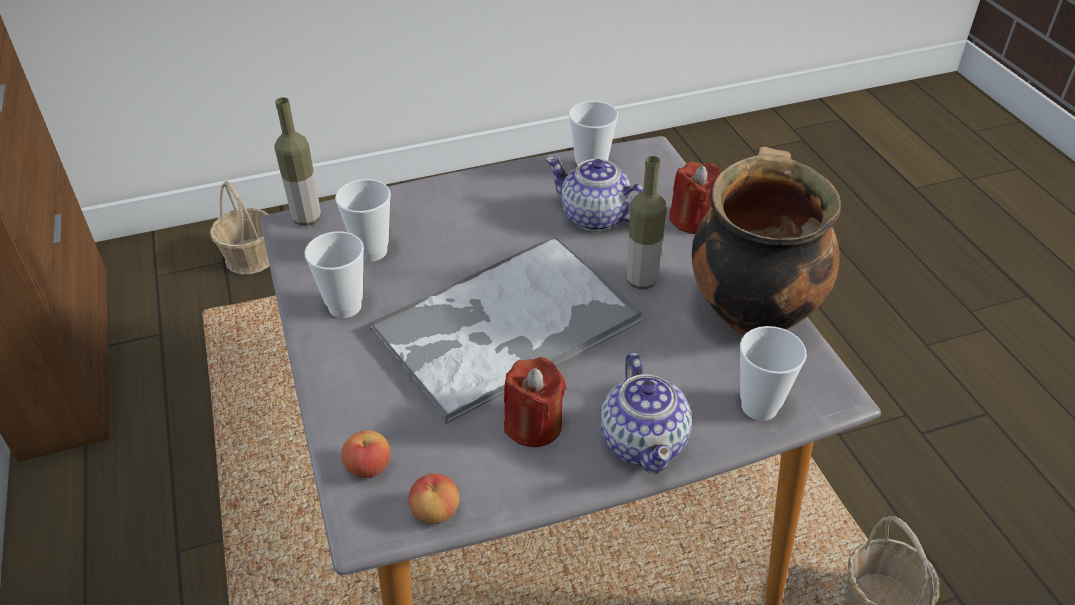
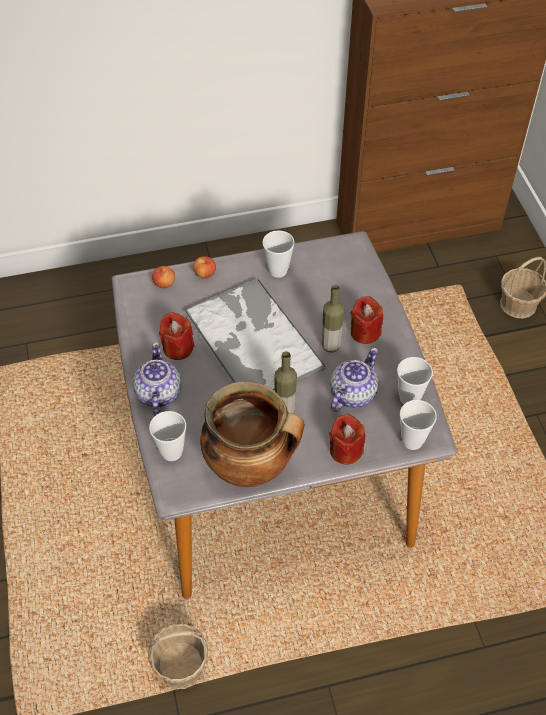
camera: 95 degrees right, 10 degrees up
(307, 219) = (358, 250): bottle -> bottle (330, 346)
(371, 251) = (325, 280): cup -> cup (412, 441)
(435, 511) = (133, 308): apple -> apple (205, 274)
(479, 208) = (365, 332): none -> red candle
(644, 441) = (158, 394): teapot -> teapot turned 90 degrees clockwise

